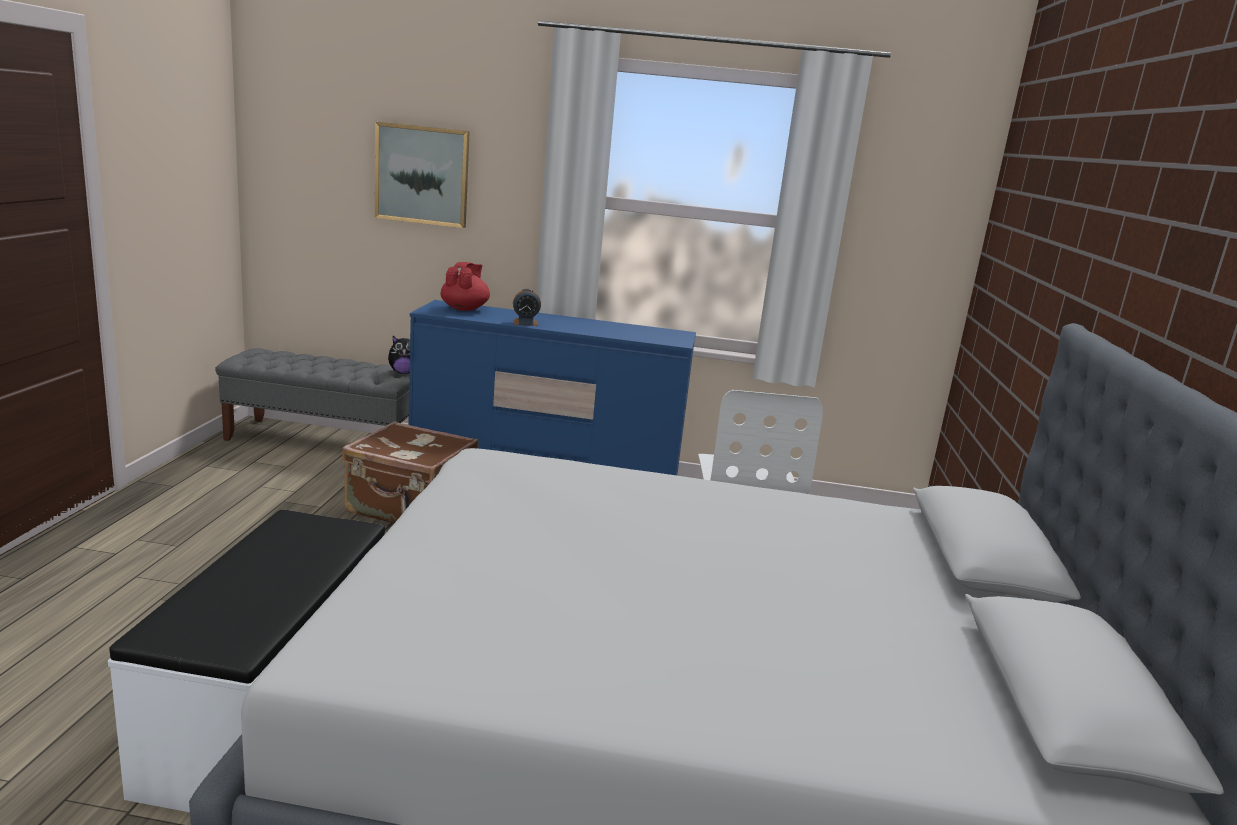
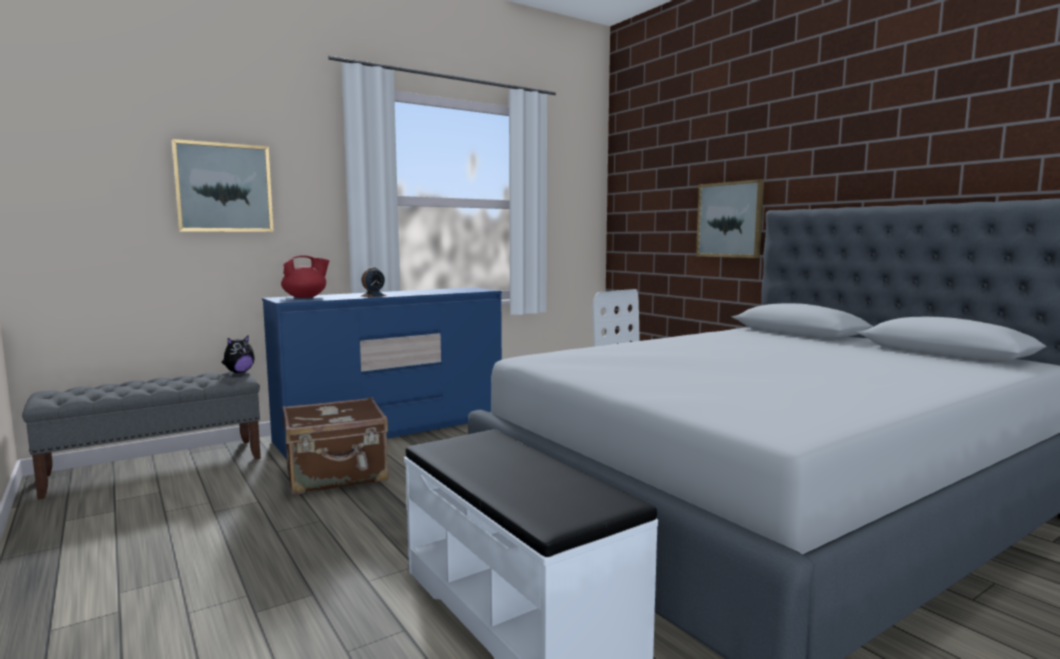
camera: 40 degrees left, 10 degrees down
(465, 309) = (305, 297): red teapot -> red teapot turned 90 degrees clockwise
(1062, 318) = (730, 220): none -> picture

